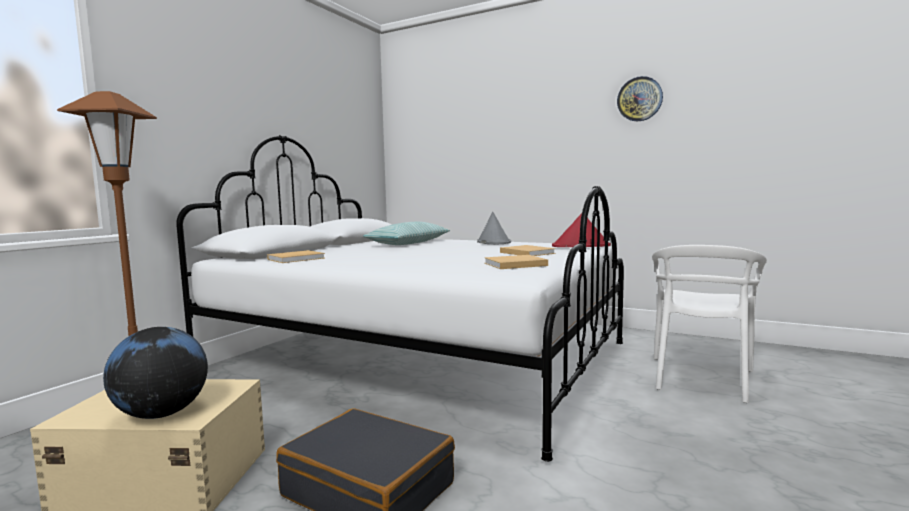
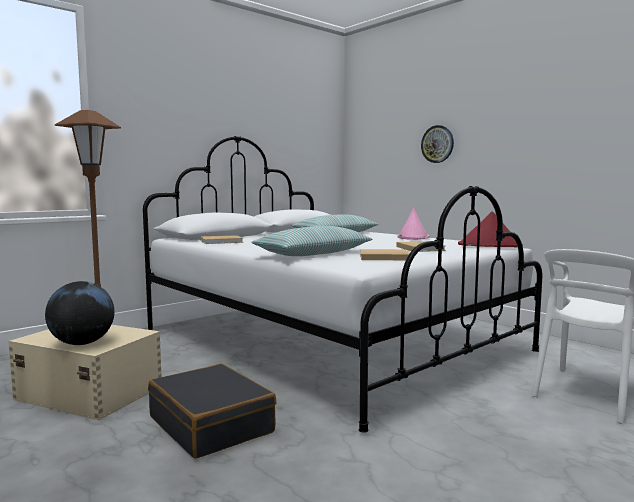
camera: 20 degrees right, 0 degrees up
(435, 266) = (314, 254): none -> pillow
(493, 242) = (413, 237): grey hat -> pink hat
(639, 99) = (585, 91): wall clock -> wall clock (437, 144)

